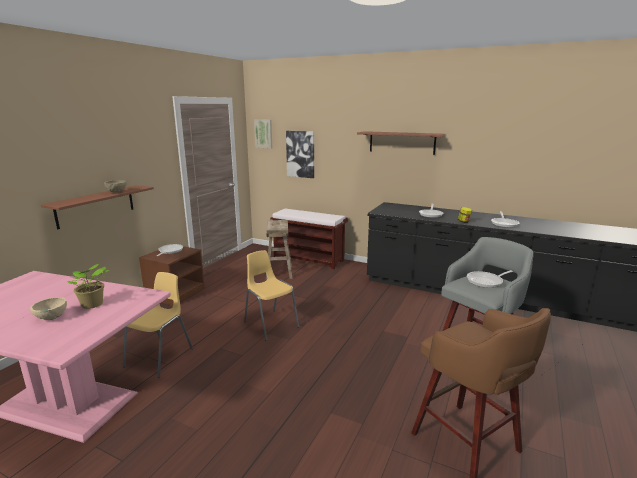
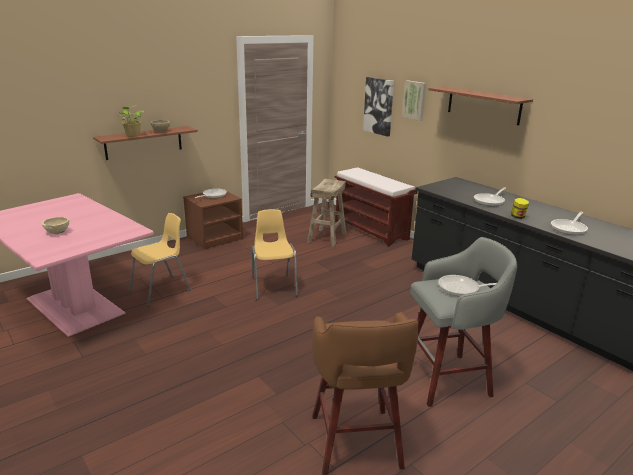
camera: 25 degrees right, 5 degrees up
(92, 305) = (90, 229): potted plant -> potted plant (132, 135)
(264, 133) = (346, 78): picture -> picture (415, 100)

